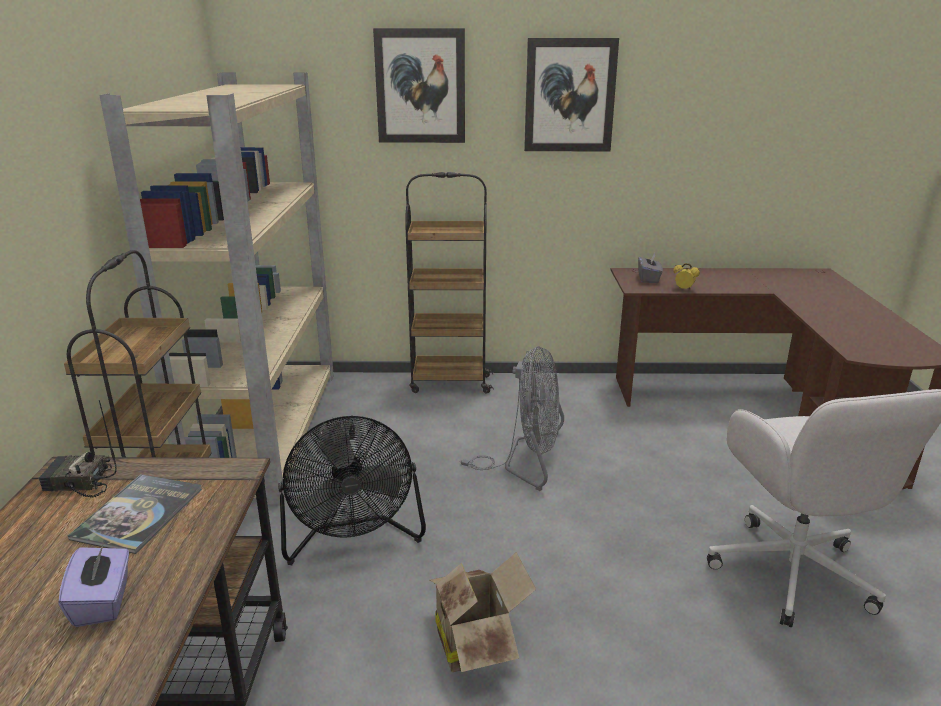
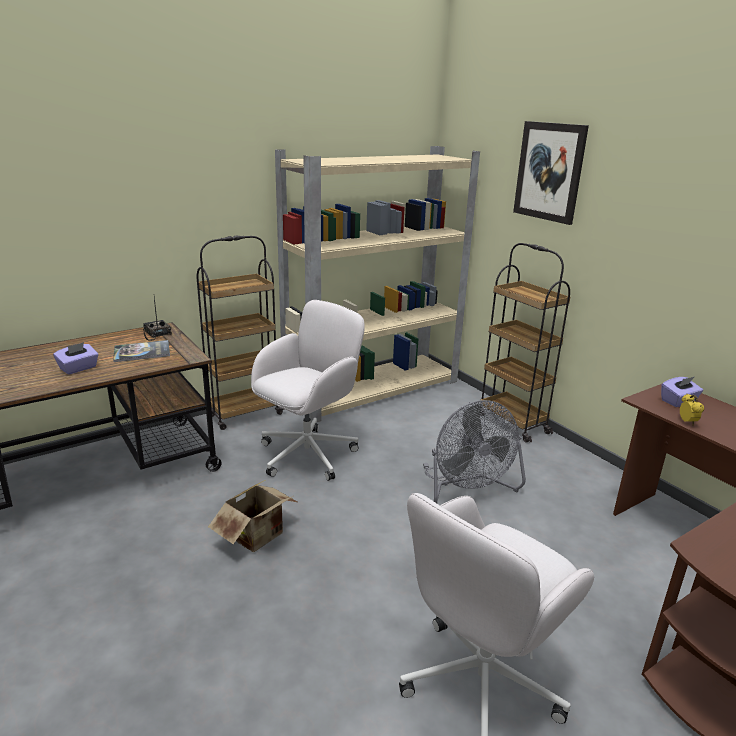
camera: 55 degrees right, 0 degrees up
(347, 536) = (307, 455): black fan -> white office chair
(569, 95) = (665, 198): picture -> none
(648, 279) = (678, 401): grey tissue box -> purple tissue box

